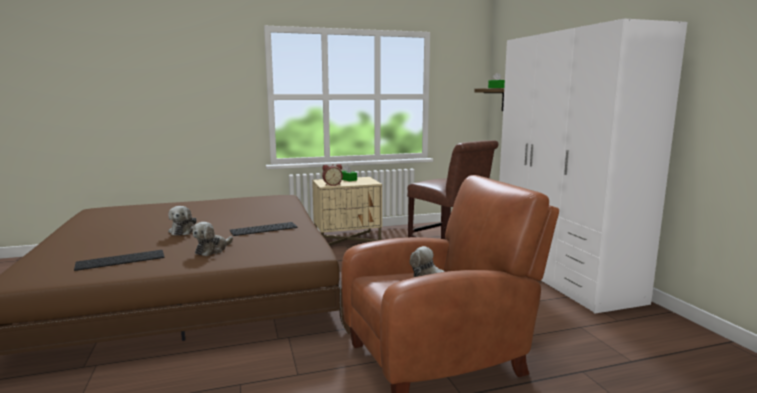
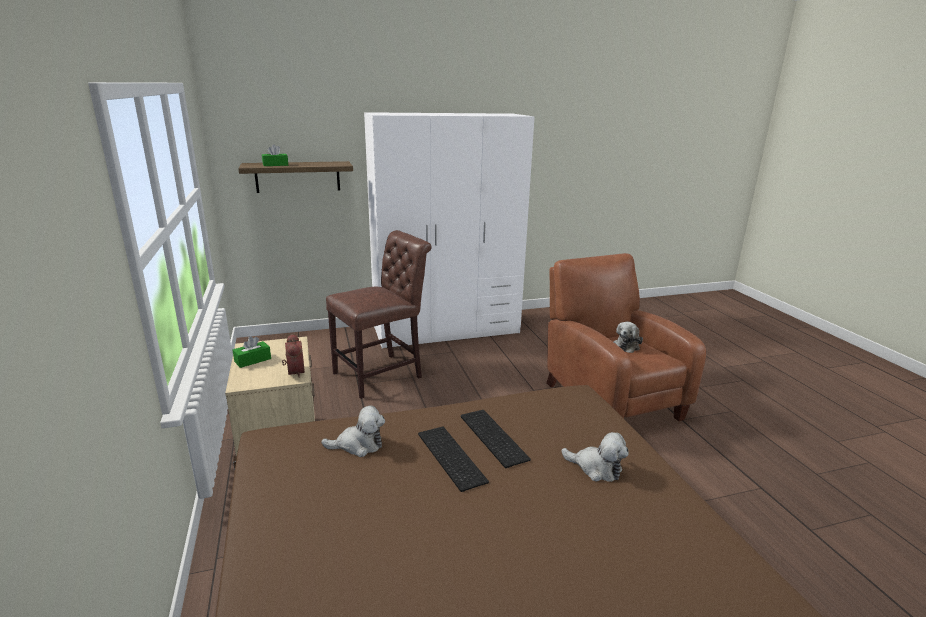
camera: 90 degrees left, 10 degrees up
(121, 259) = (674, 550): keyboard -> keyboard (449, 457)
(183, 231) = (519, 518): plush toy -> plush toy (358, 445)

